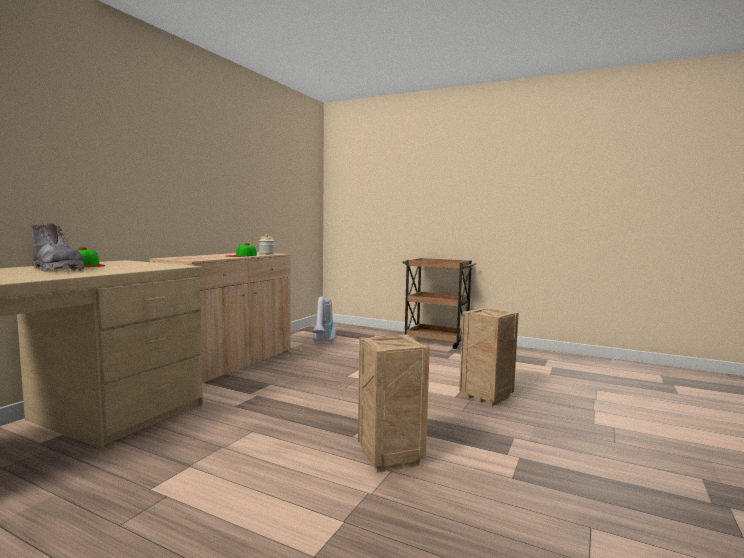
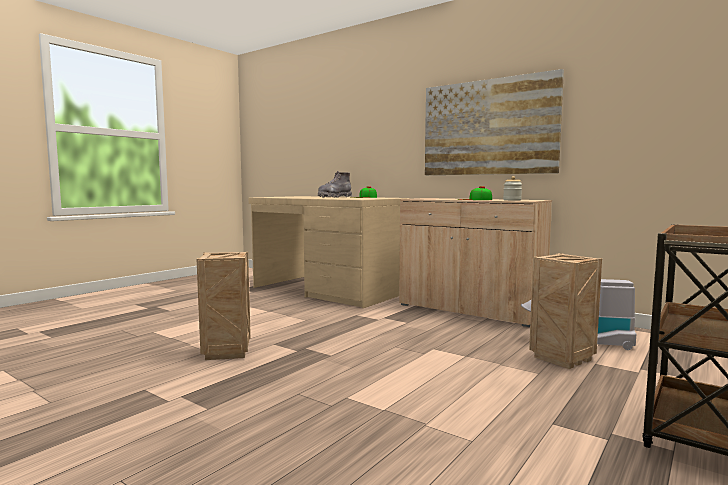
camera: 100 degrees right, 0 degrees up
(202, 183) = (488, 127): none -> picture
(487, 397) = (334, 419): crate -> crate (562, 359)

